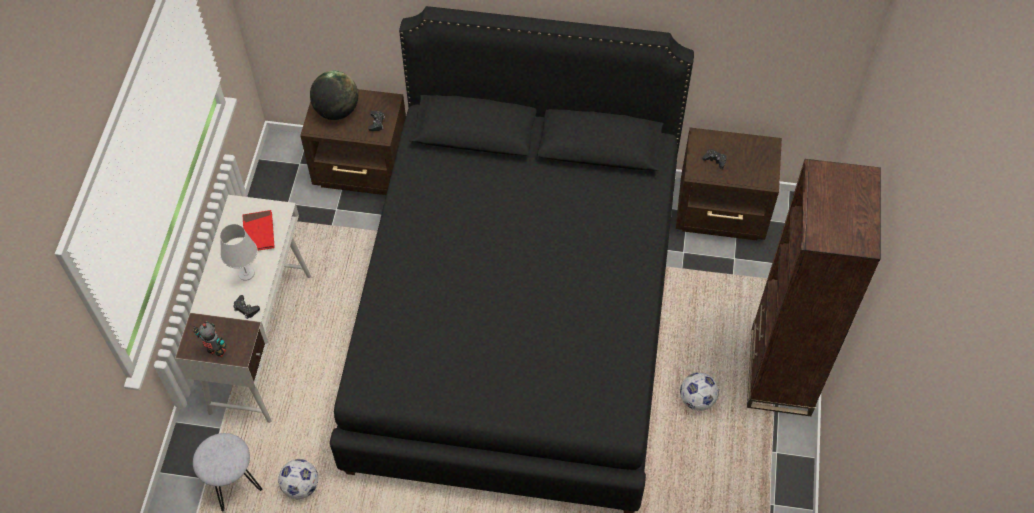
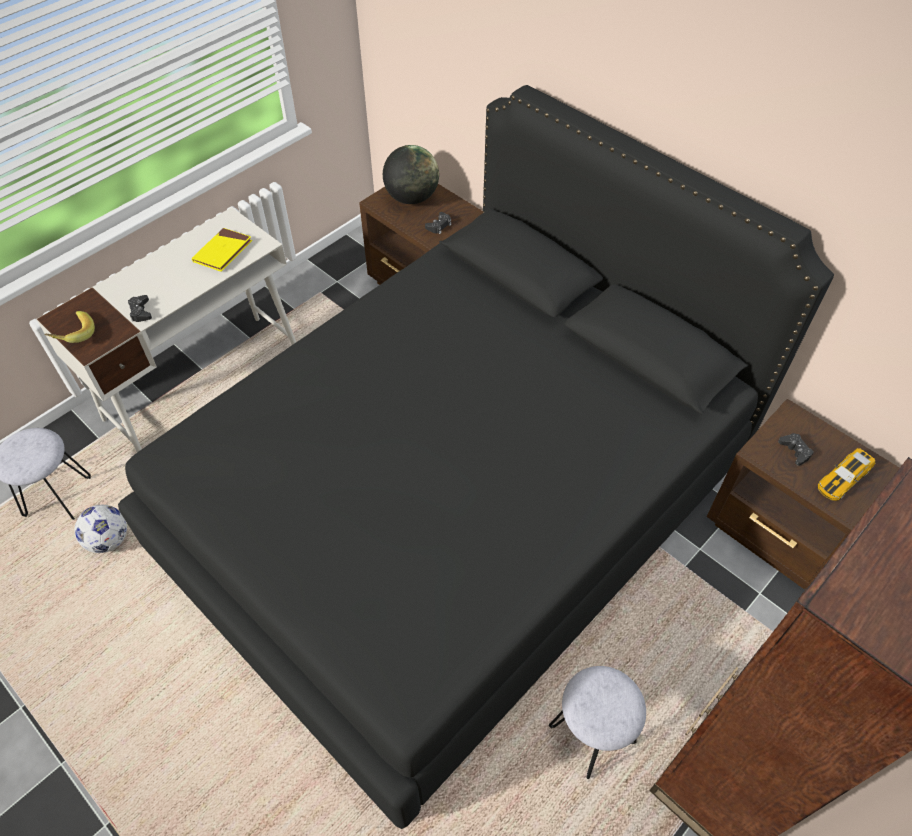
camera: 35 degrees right, 5 degrees down
(216, 352) = (73, 335): toy robot -> banana
(246, 273) = (175, 281): white table lamp -> none
(258, 232) = (223, 252): red book -> yellow book
(697, 400) = (591, 735): football -> grey stool
(750, 162) = (843, 479): none -> toy car

